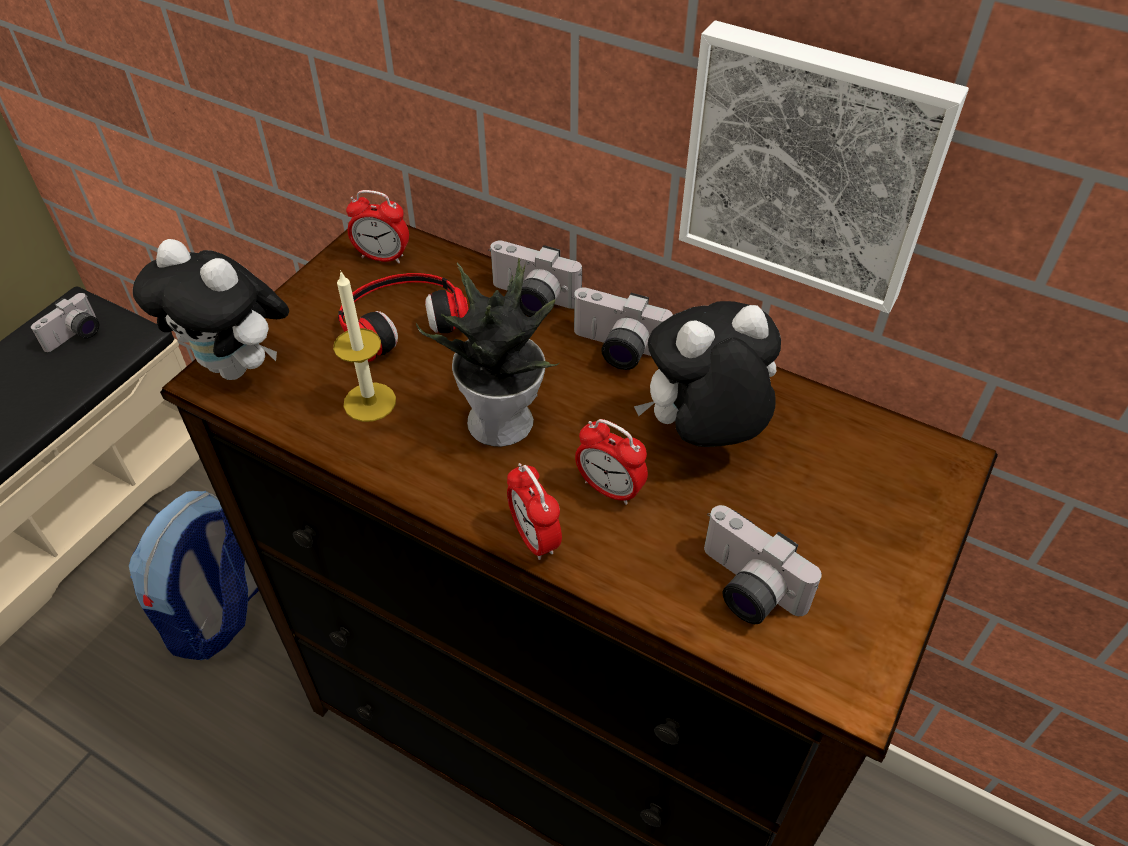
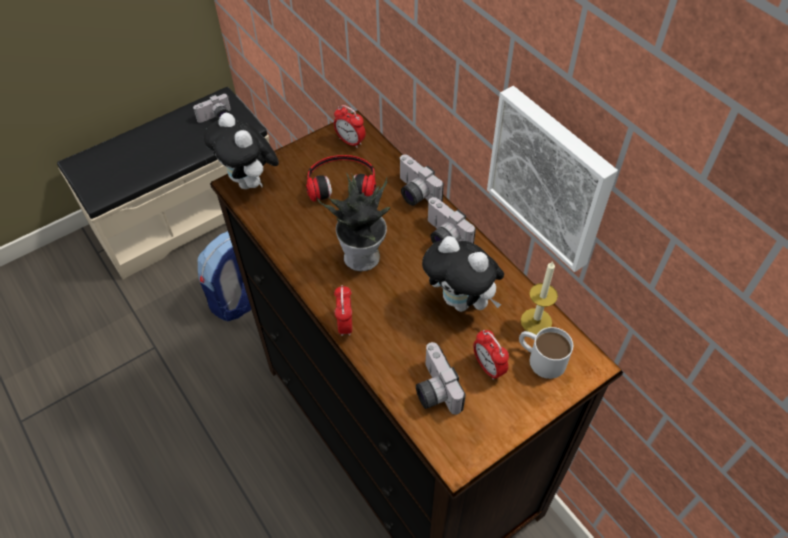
camera: 25 degrees right, 5 degrees up
(369, 402) = (303, 223): candle -> candle (536, 321)
(610, 489) = (396, 313): alarm clock -> alarm clock (488, 367)
(702, 435) = (461, 301): plush toy -> plush toy turned 150 degrees counterclockwise
(874, 476) = (540, 358): none -> white mug

